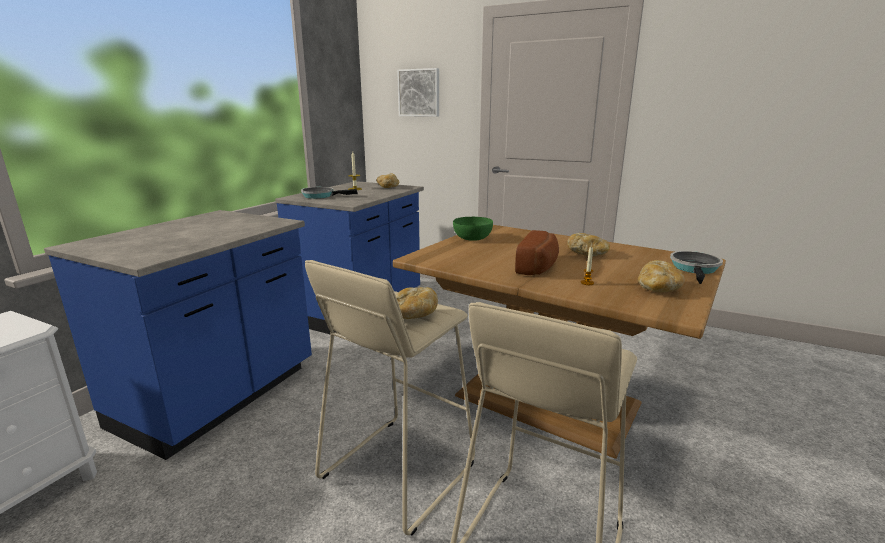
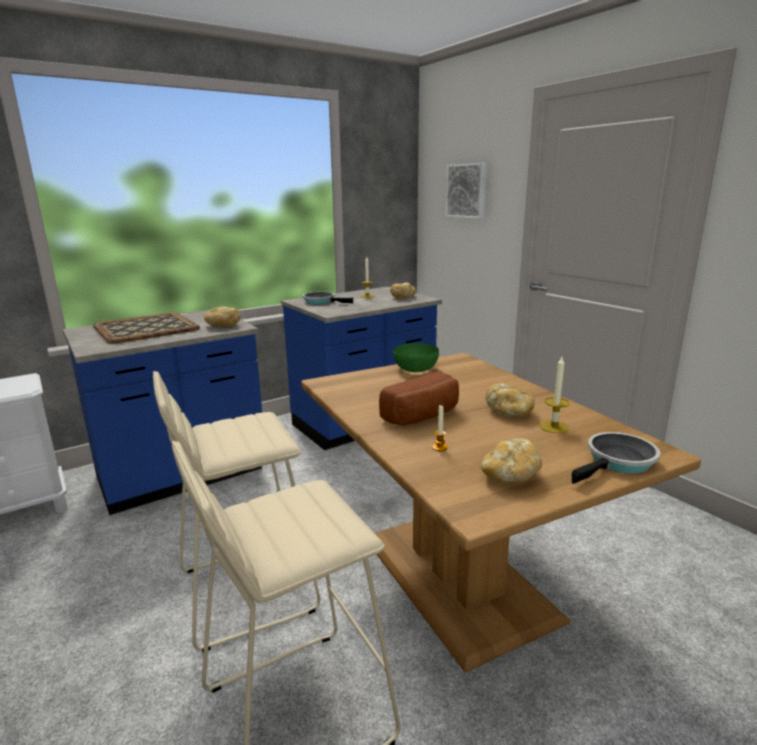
camera: 30 degrees right, 0 degrees up
(170, 234) = (145, 328): none -> tray
(412, 316) = (241, 441): bread -> bread (222, 326)
(628, 257) = (554, 427): none -> candle

